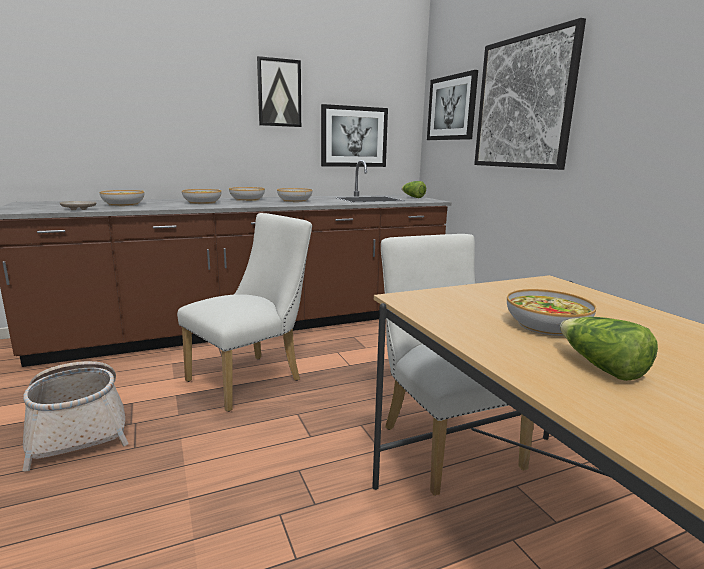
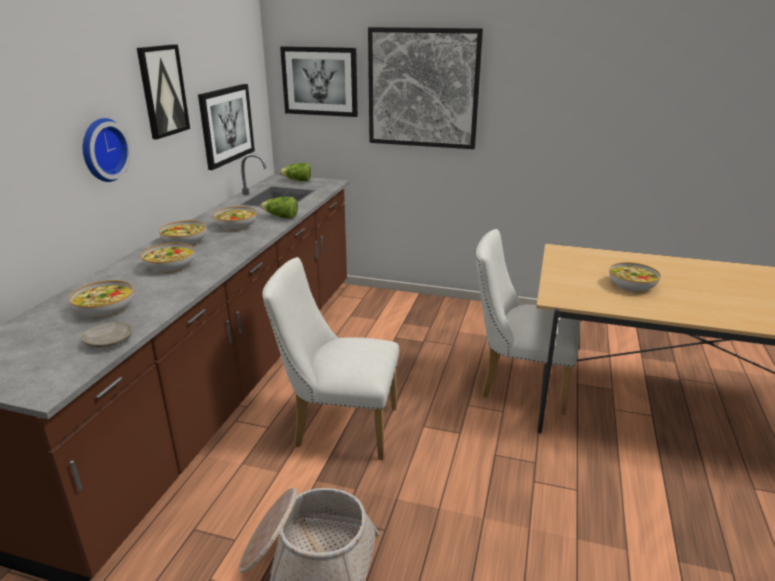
camera: 50 degrees left, 10 degrees up
(205, 119) = (102, 150): none -> wall clock
(251, 378) = (338, 426): white chair -> white chair turned 75 degrees counterclockwise
(600, 367) = (690, 299): lettuce -> lettuce (281, 217)

